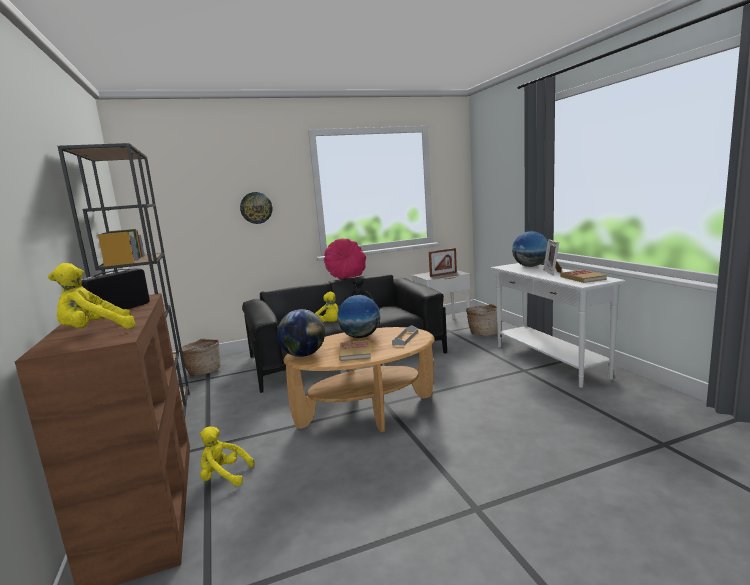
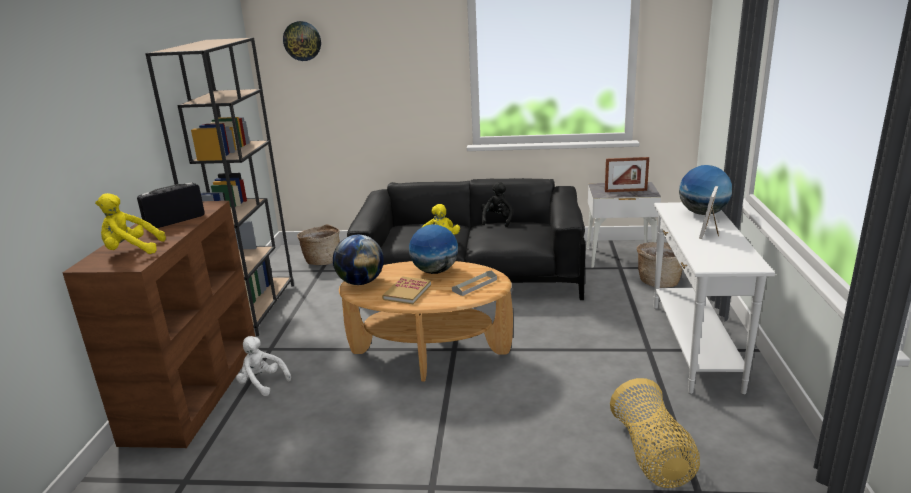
camera: 25 degrees right, 10 degrees up
(224, 476) = (262, 383): yellow plush toy -> white plush toy
(256, 208) = (396, 80): wall clock -> wall clock (302, 41)
(346, 277) = (494, 178): pink pillow -> none
(582, 278) = (726, 254): book -> none
(606, 431) = (652, 456): none -> basket

